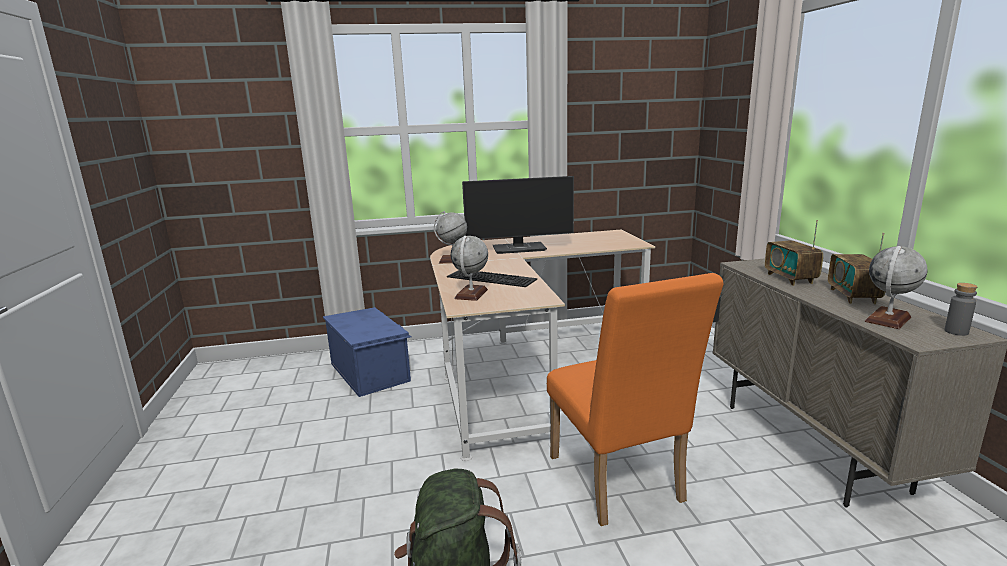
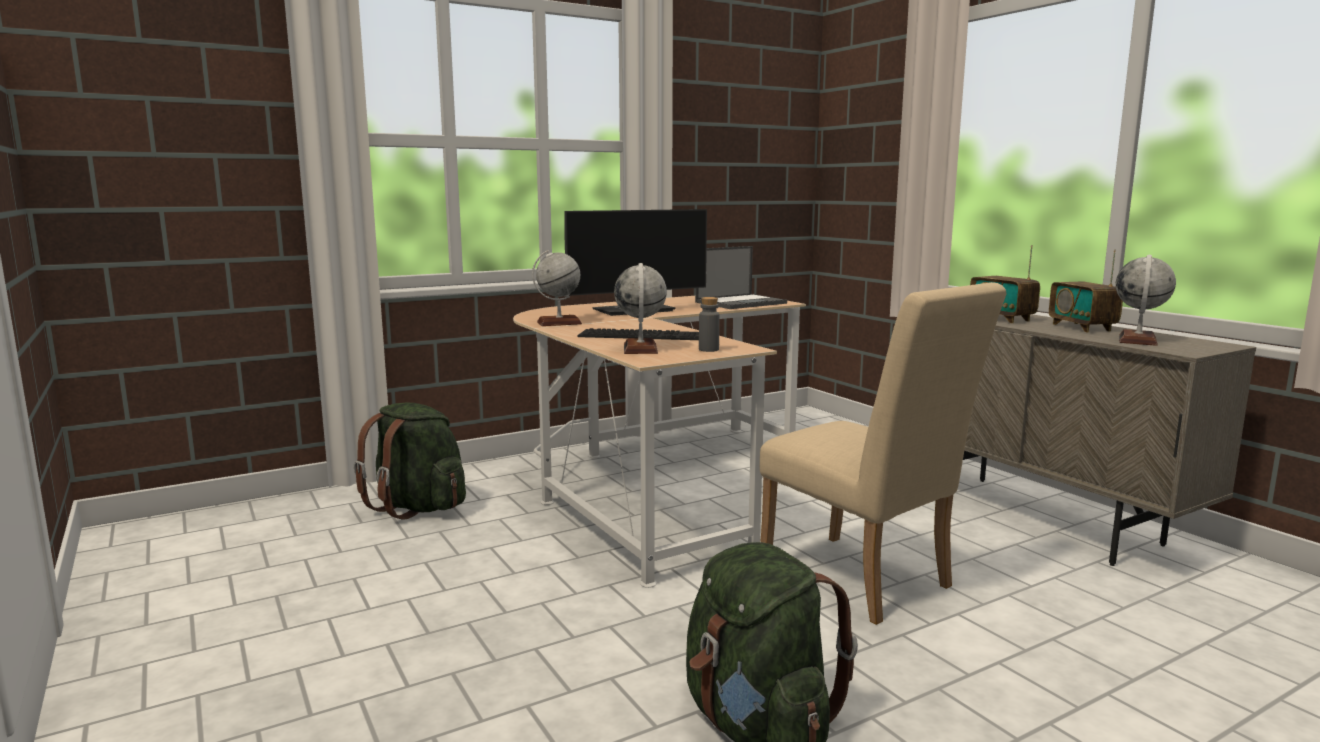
camera: 20 degrees left, 5 degrees down
(370, 371) = (417, 507): blue storage box -> green backpack
(606, 243) = (741, 302): none -> laptop
(618, 484) = (864, 582): orange chair -> beige chair
(956, 332) = (1207, 344): grey bottle -> grey bottle (708, 349)

